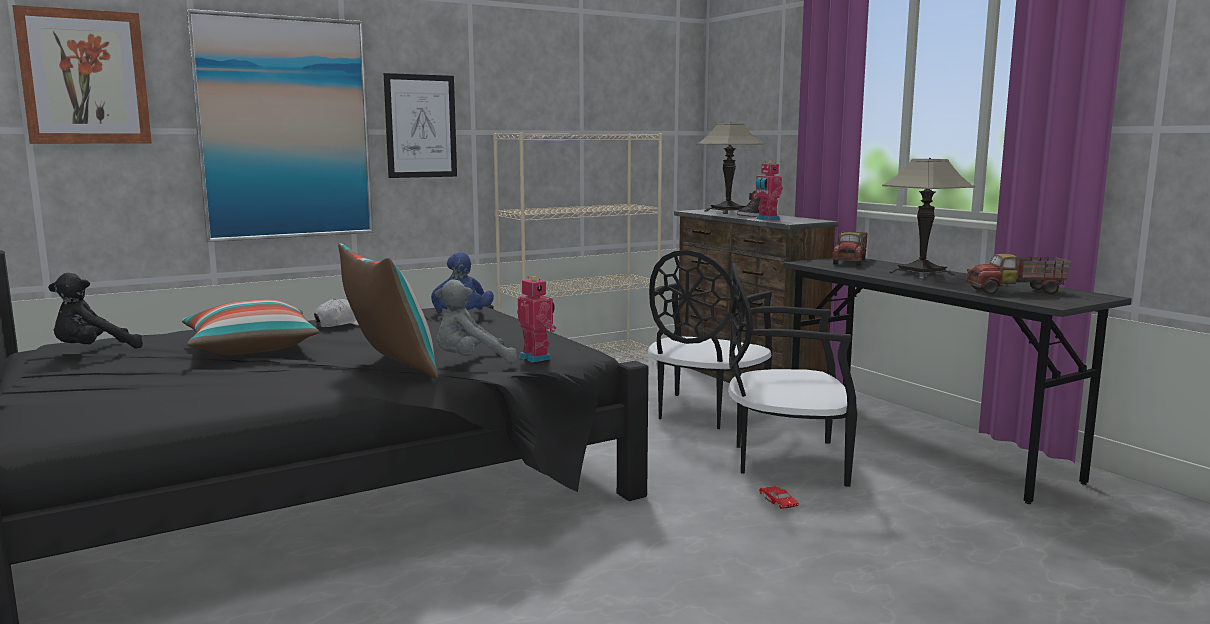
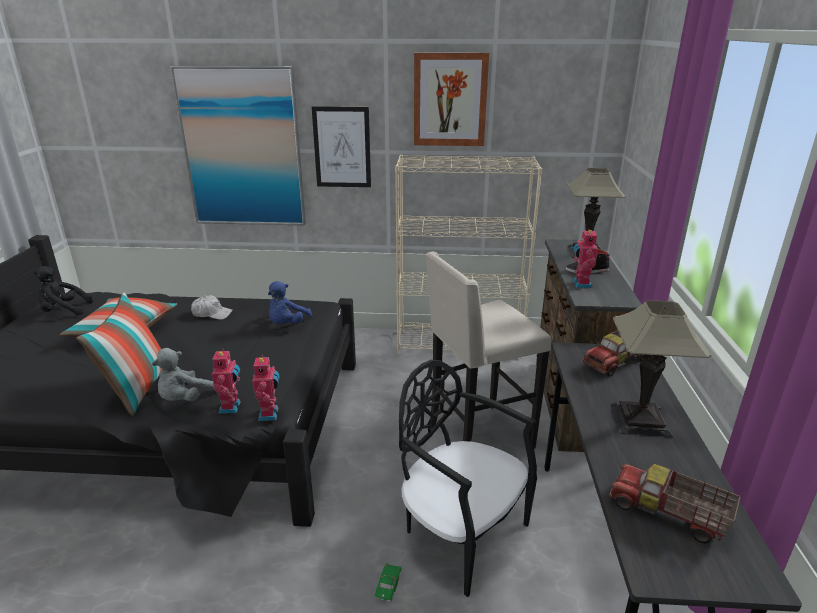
camera: 35 degrees right, 15 degrees up
(85, 77) = (119, 115): picture -> picture (450, 100)
(471, 363) = (186, 399): grey plush toy -> grey plush toy turned 75 degrees counterclockwise
(588, 353) = (270, 414): none -> toy robot
(704, 412) = (477, 437): black chair -> beige stool
(778, 501) = (388, 584): red toy car -> green toy car

